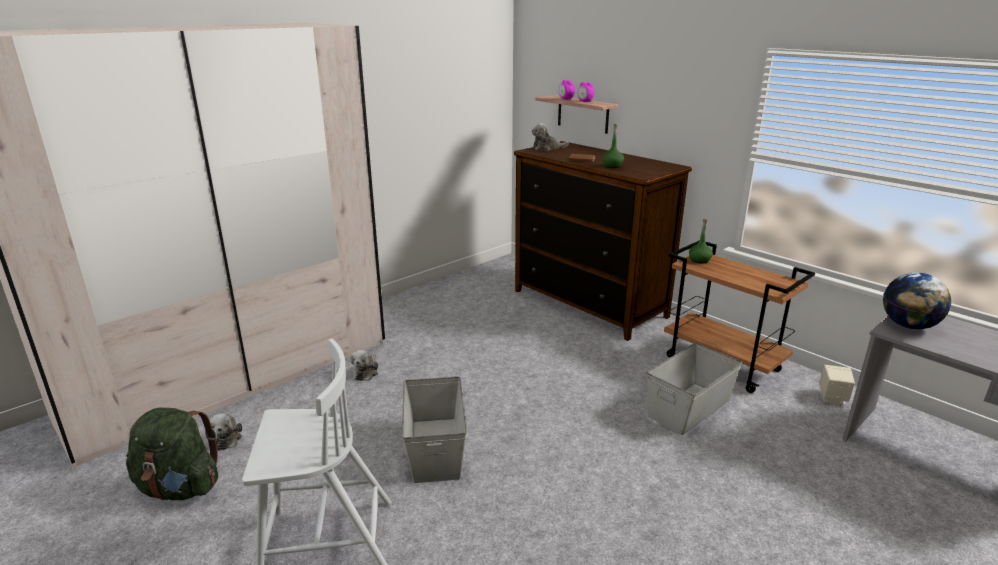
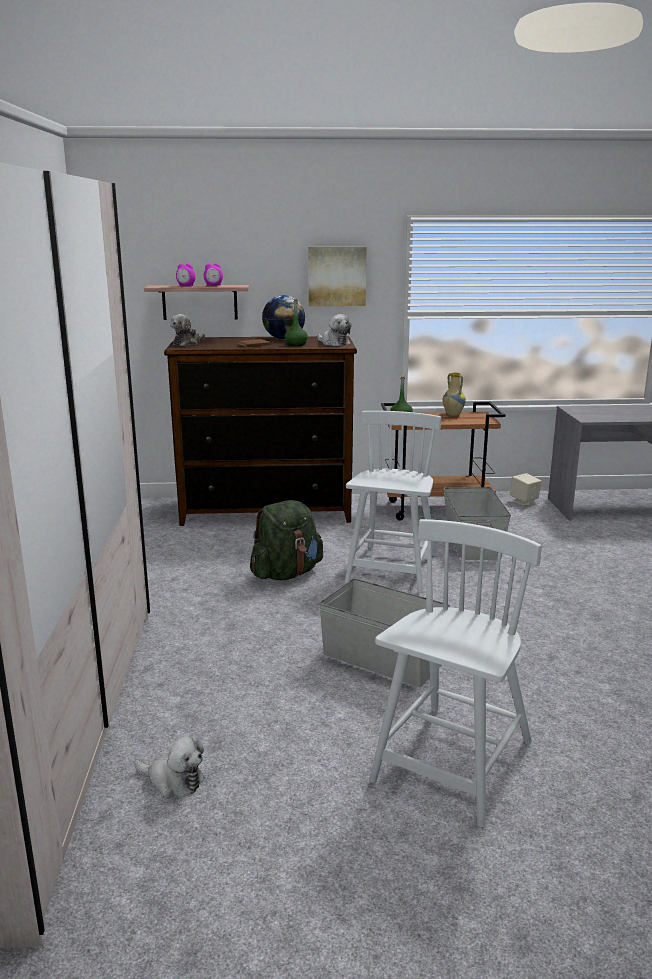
camera: 50 degrees left, 5 degrees down
(180, 488) = (233, 843): green backpack -> green backpack (286, 574)
(366, 372) = (187, 648): plush toy -> plush toy (334, 343)
(577, 392) = (392, 569): none -> white chair
(690, 105) = (336, 276): none -> picture
(758, 273) = (452, 414): none -> vase
(908, 326) = (587, 414): globe -> globe (284, 339)

